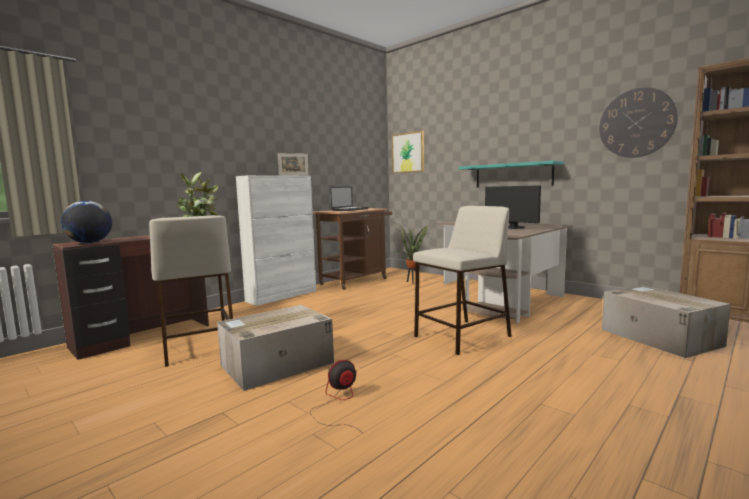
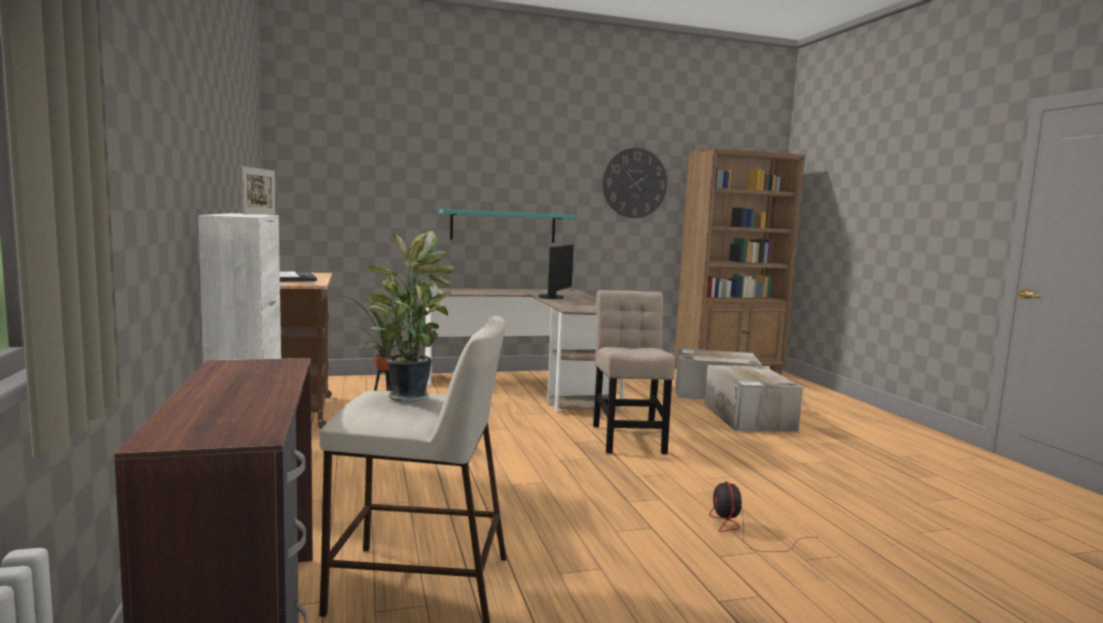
camera: 60 degrees left, 0 degrees up
(89, 243) = (241, 422): globe -> none
(276, 364) = (594, 540): cardboard box -> cardboard box (749, 417)
(408, 152) = (315, 172): picture -> none
(461, 337) = (628, 437): beige stool -> beige chair
(513, 228) = (554, 297): monitor -> monitor turned 60 degrees counterclockwise

